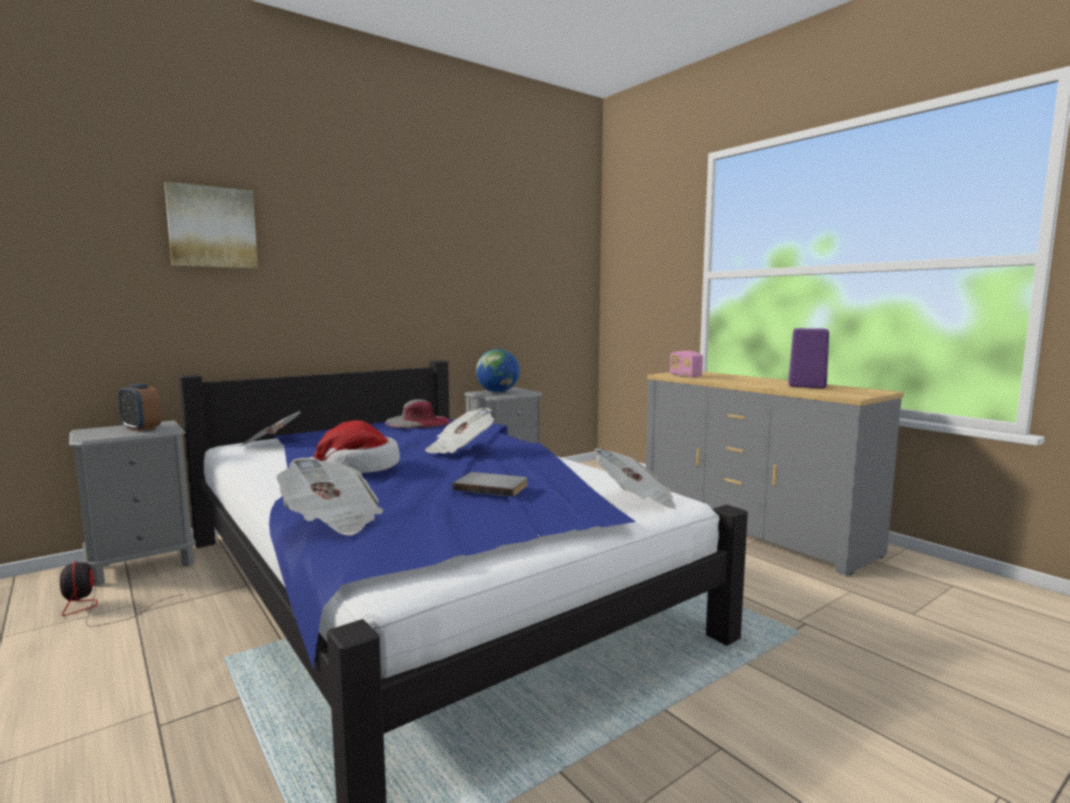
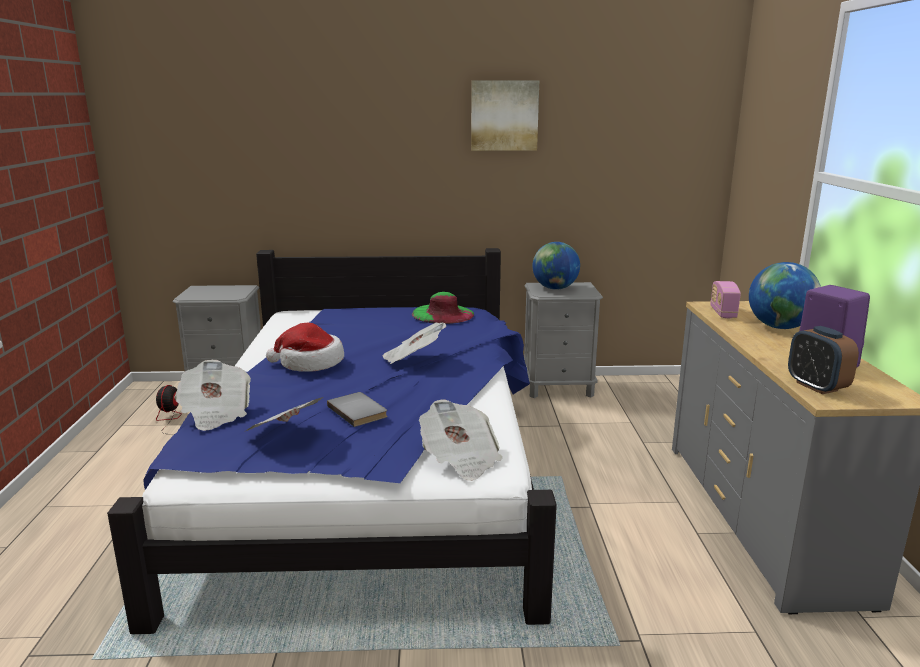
camera: 35 degrees right, 10 degrees up
(141, 428) = (224, 292): alarm clock -> alarm clock (816, 386)
(212, 227) = (286, 124): picture -> picture (504, 115)
(271, 445) = (310, 318): newspaper -> newspaper (284, 434)
(418, 422) = (443, 314): grey hat -> green hat
(734, 377) = (779, 327): none -> globe

